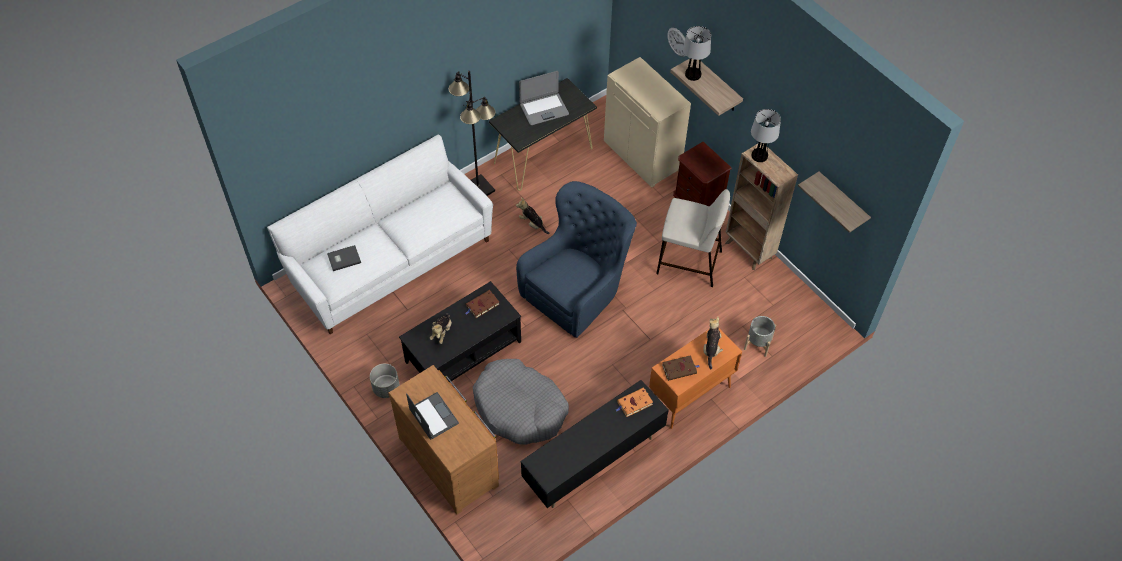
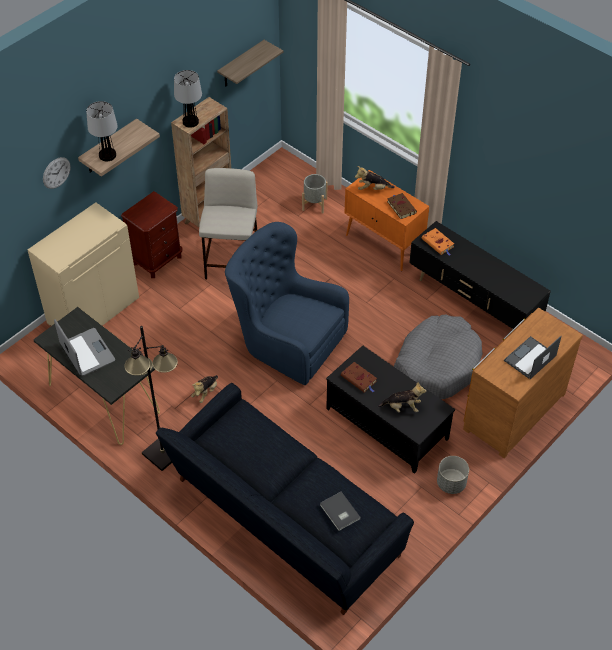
camera: 100 degrees left, 5 degrees down
(389, 259) = (283, 520): white sofa -> black sofa

